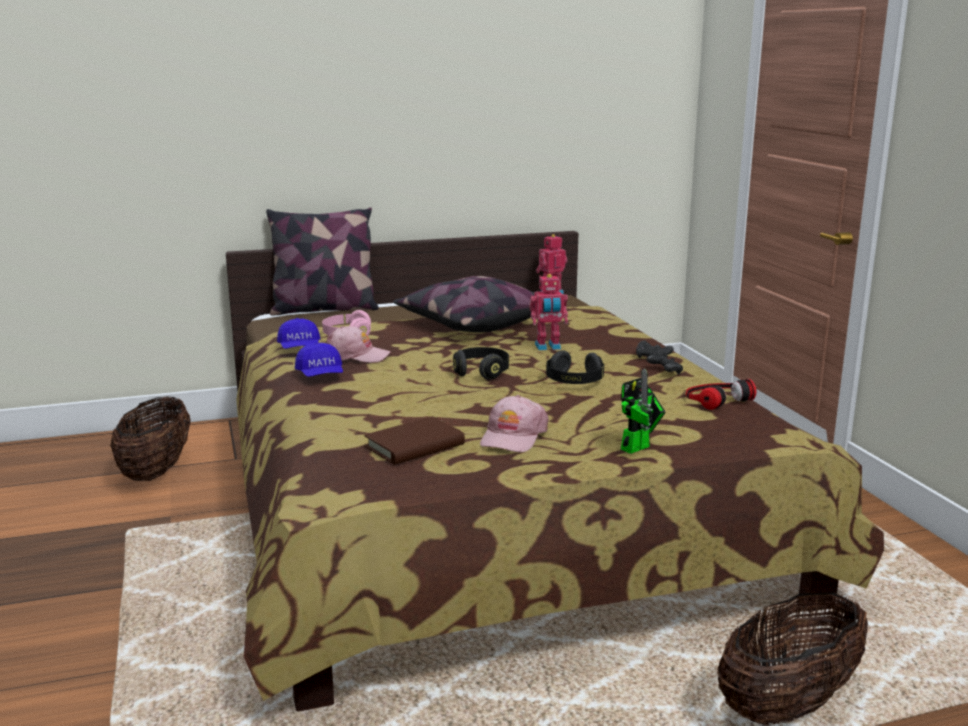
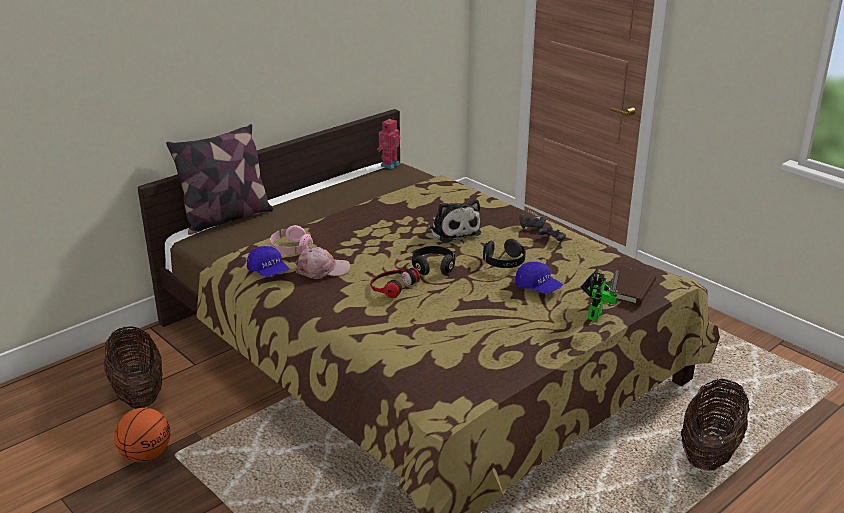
camera: 25 degrees left, 10 degrees up
(102, 524) = (146, 455): none -> basketball
(320, 375) = (318, 297): blue cap -> blue cap (538, 288)
(415, 446) = (459, 349): brown book -> brown book (630, 289)
(471, 324) = (373, 217): pillow -> none
(513, 436) = (513, 324): pink cap -> none
(548, 347) = (453, 231): toy robot -> plush toy
(715, 399) = (603, 258): headphones -> headphones (392, 285)

